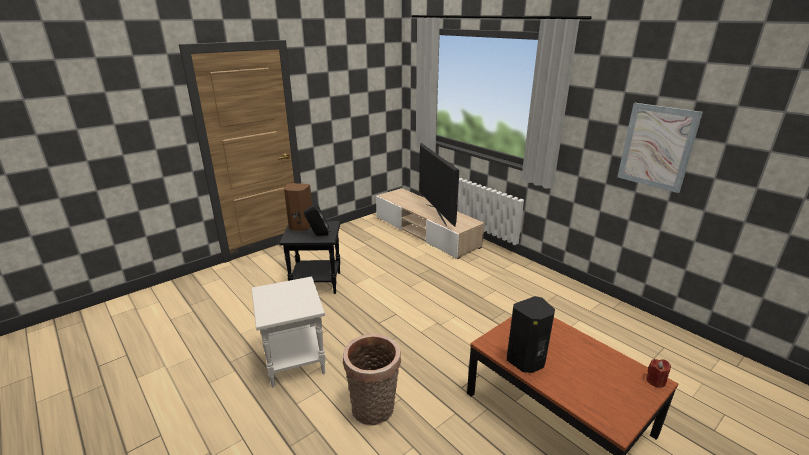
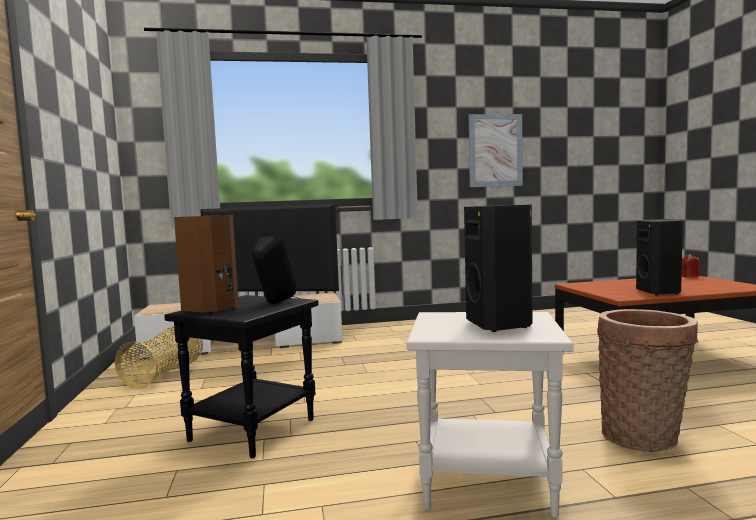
camera: 60 degrees left, 20 degrees down
(285, 303) = (500, 325): none -> black speaker
(364, 234) = (166, 374): none -> basket

